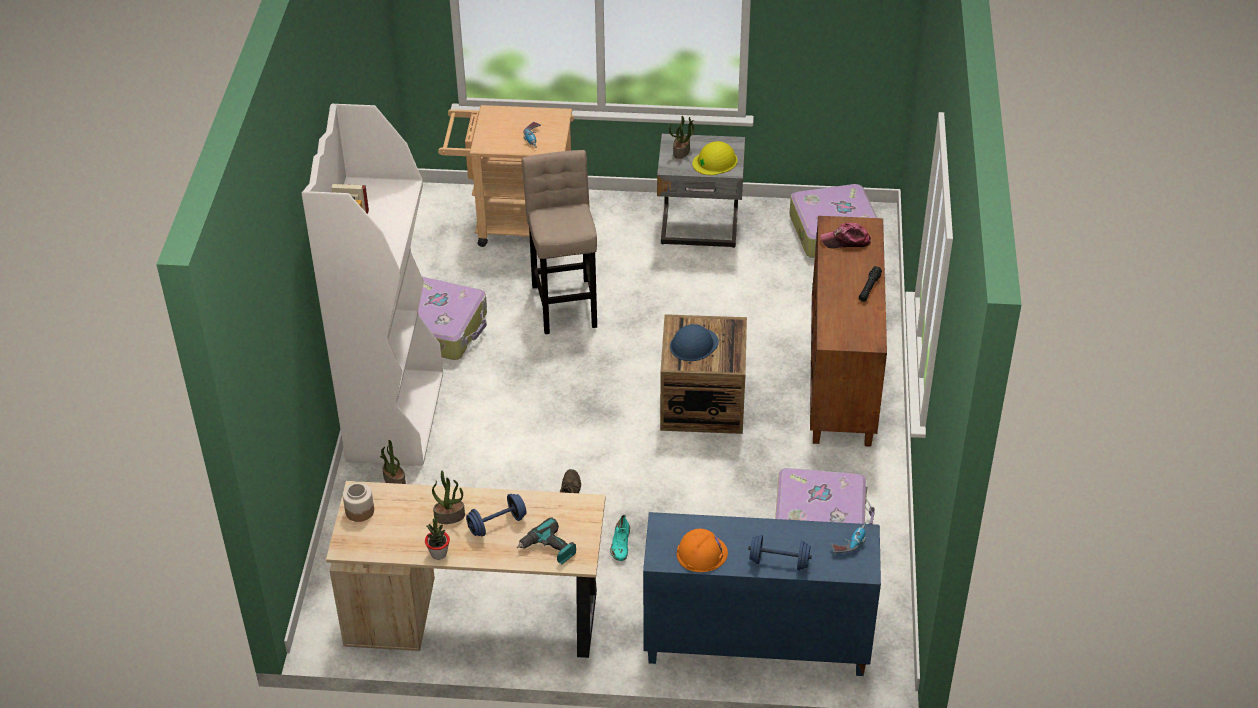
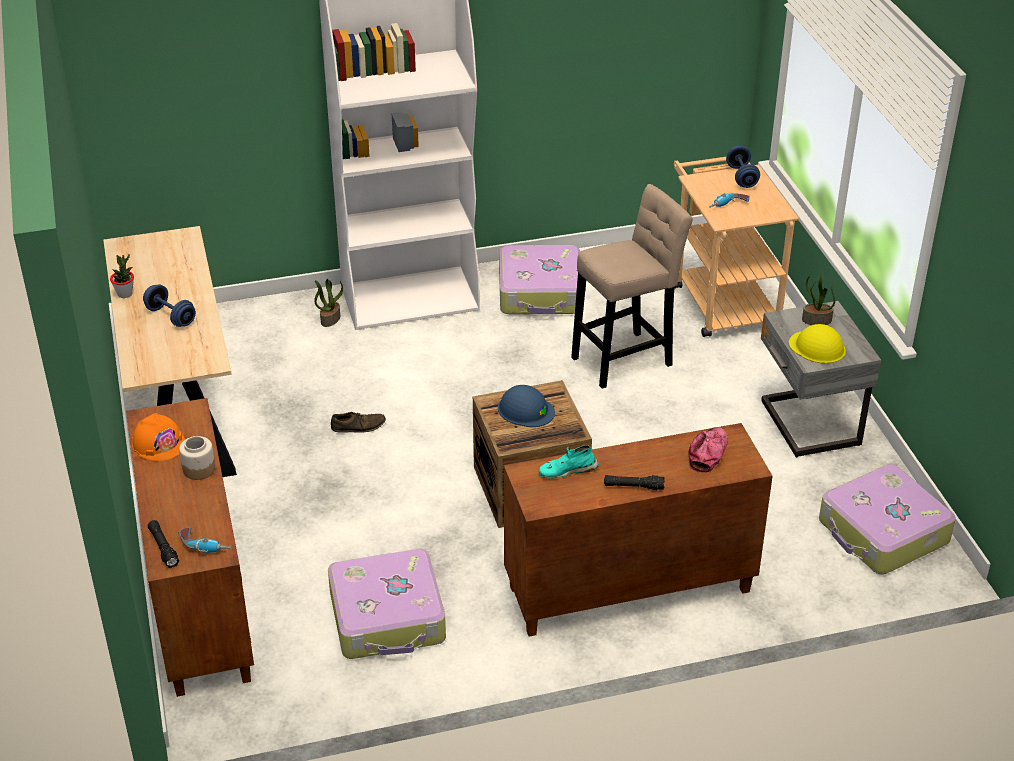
camera: 70 degrees right, 5 degrees down
(359, 511) = (165, 241): jar -> jar (199, 469)
(450, 516) = (173, 289): potted plant -> none
(548, 549) = (147, 353): power drill -> none
(620, 544) = (303, 476): turquoise shoe -> turquoise shoe (567, 470)
(755, 644) = (198, 601): blue cabinet -> brown cabinet
(779, 561) = (161, 498): blue dumbbell -> blue dumbbell (741, 177)
(843, 569) = (163, 548): none -> black flashlight
(846, 241) = (708, 453): cap -> cap turned 45 degrees clockwise

